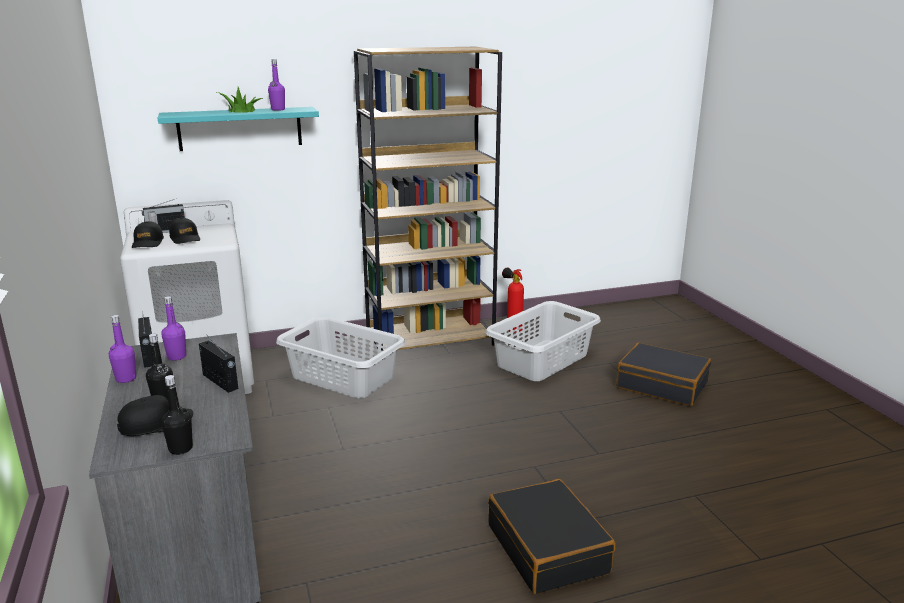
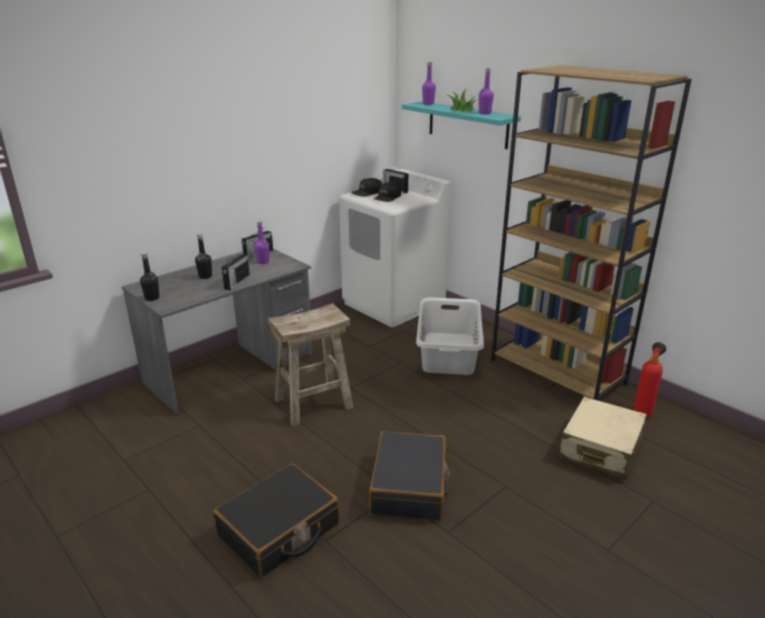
camera: 65 degrees right, 5 degrees up
(126, 379) = (227, 259): purple bottle -> purple bottle (428, 104)
(156, 424) = (177, 283): black cap -> none
(349, 480) = (313, 403): none -> beige stool
(543, 360) = (600, 449): grey laundry basket -> beige suitcase
(662, 385) = (648, 559): black suitcase -> black suitcase (409, 486)

